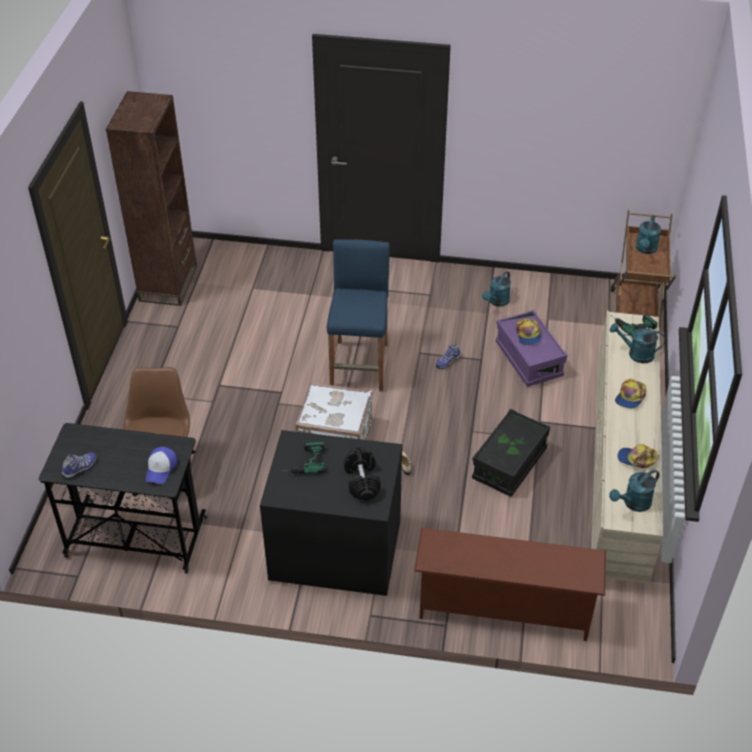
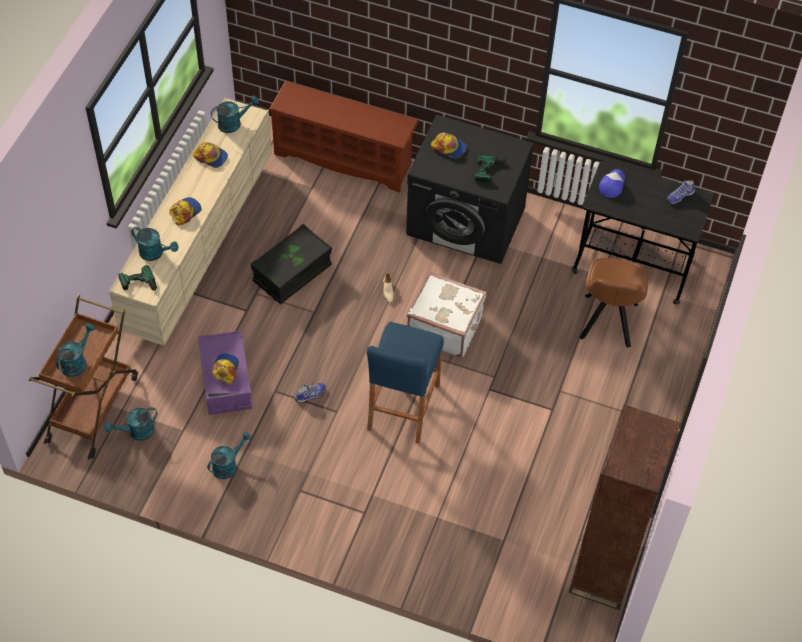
camera: 170 degrees left, 10 degrees up
(361, 481) = (449, 147): black dumbbell -> cap
(585, 312) = (137, 432): none -> turquoise watering can

